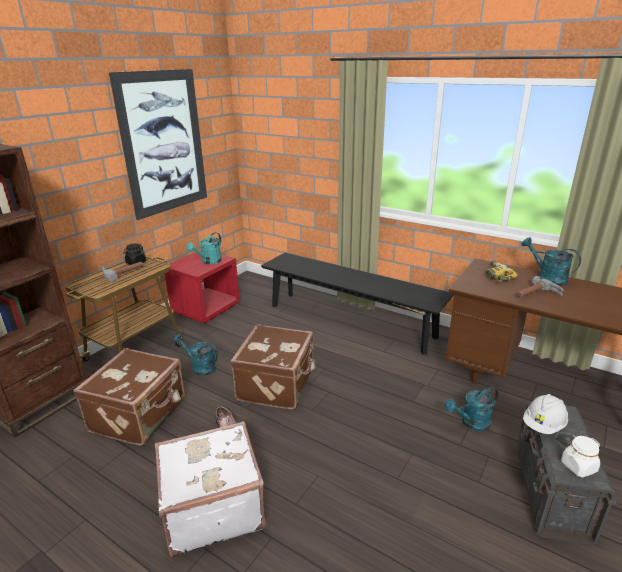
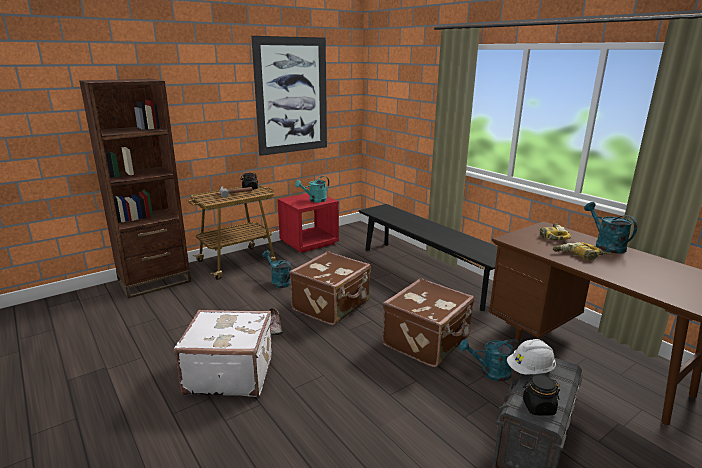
camera: 20 degrees right, 5 degrees down
(140, 415) = (216, 303): brown suitcase -> brown suitcase (427, 342)
(537, 295) = (579, 256): hammer -> power drill
(578, 467) = (538, 407): white jar -> black jar

